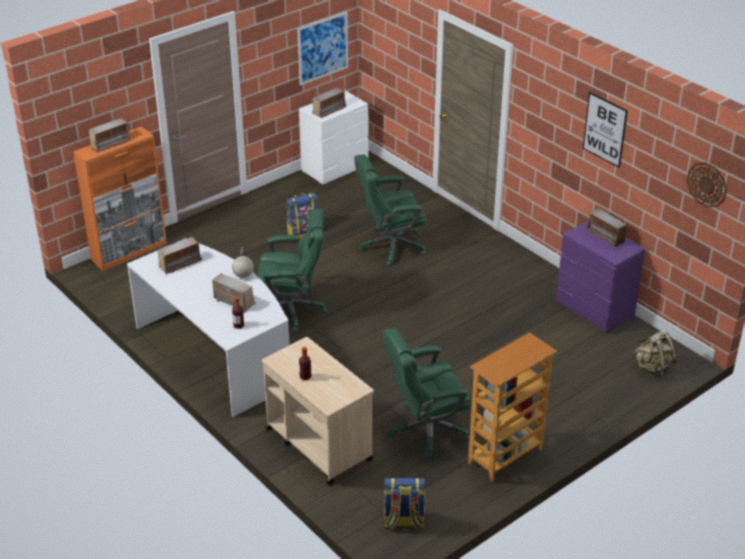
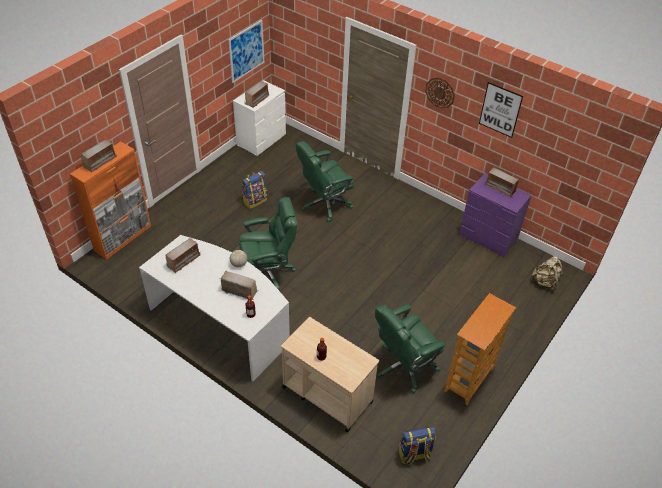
camera: 15 degrees left, 10 degrees up
(707, 184) = (593, 151): wall clock -> wall clock (440, 92)

